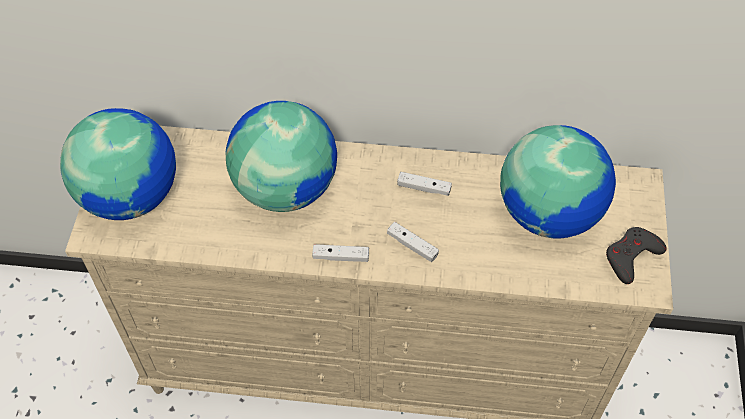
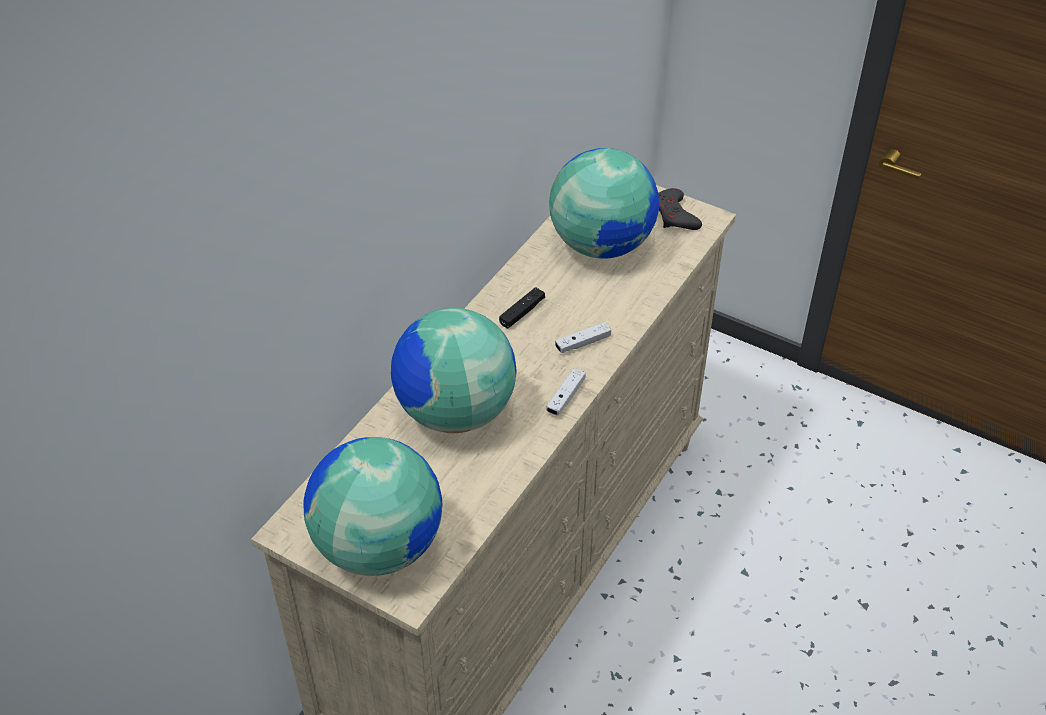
camera: 65 degrees left, 10 degrees down
(424, 188) = (522, 312): white game controller -> black game controller

